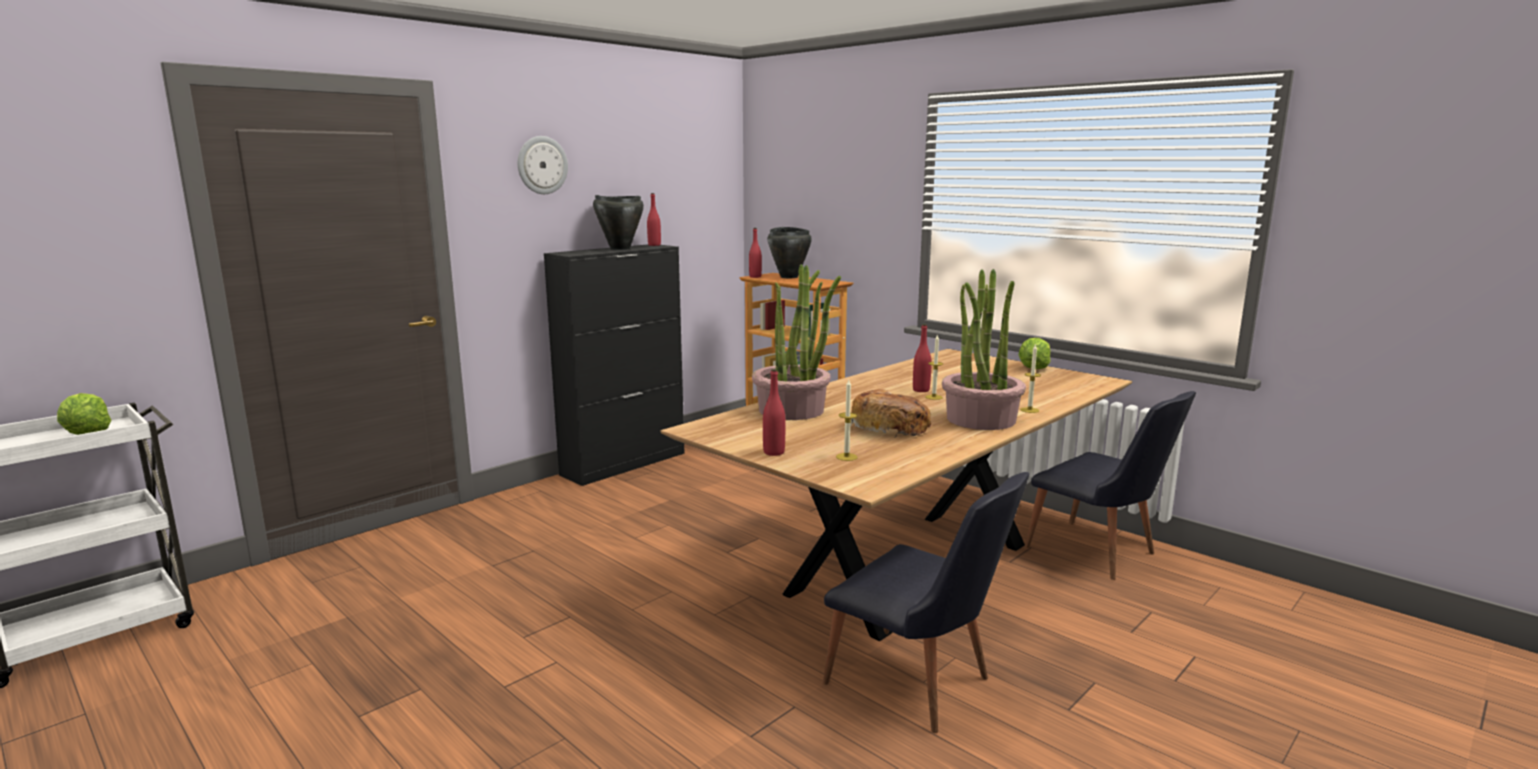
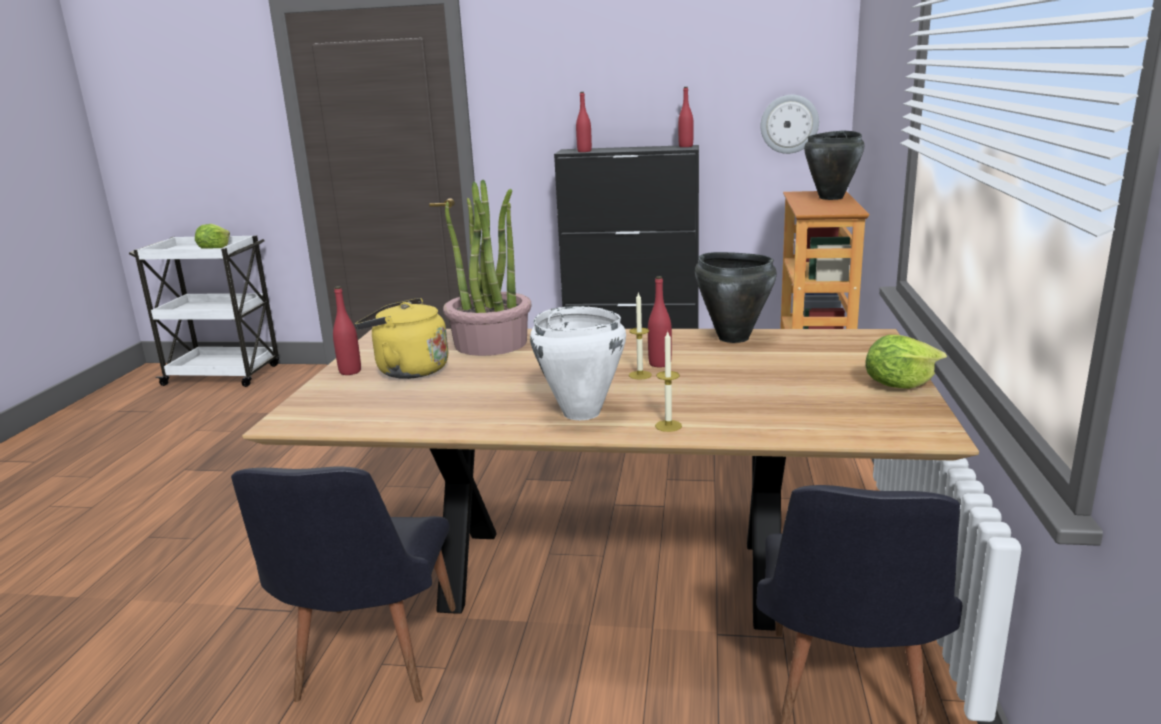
camera: 55 degrees right, 5 degrees up
(542, 165) = (564, 60): wall clock -> wall clock (789, 124)
(619, 248) = (635, 148): black cooking pot -> black cooking pot (733, 338)
(755, 277) = (798, 193): red bottle -> red bottle (584, 151)
(808, 438) = (408, 370): none -> yellow kettle
(846, 457) = (365, 396): candle -> none
(889, 427) = (487, 386): bread -> none
(980, 419) = (581, 413): potted plant -> white cooking pot

